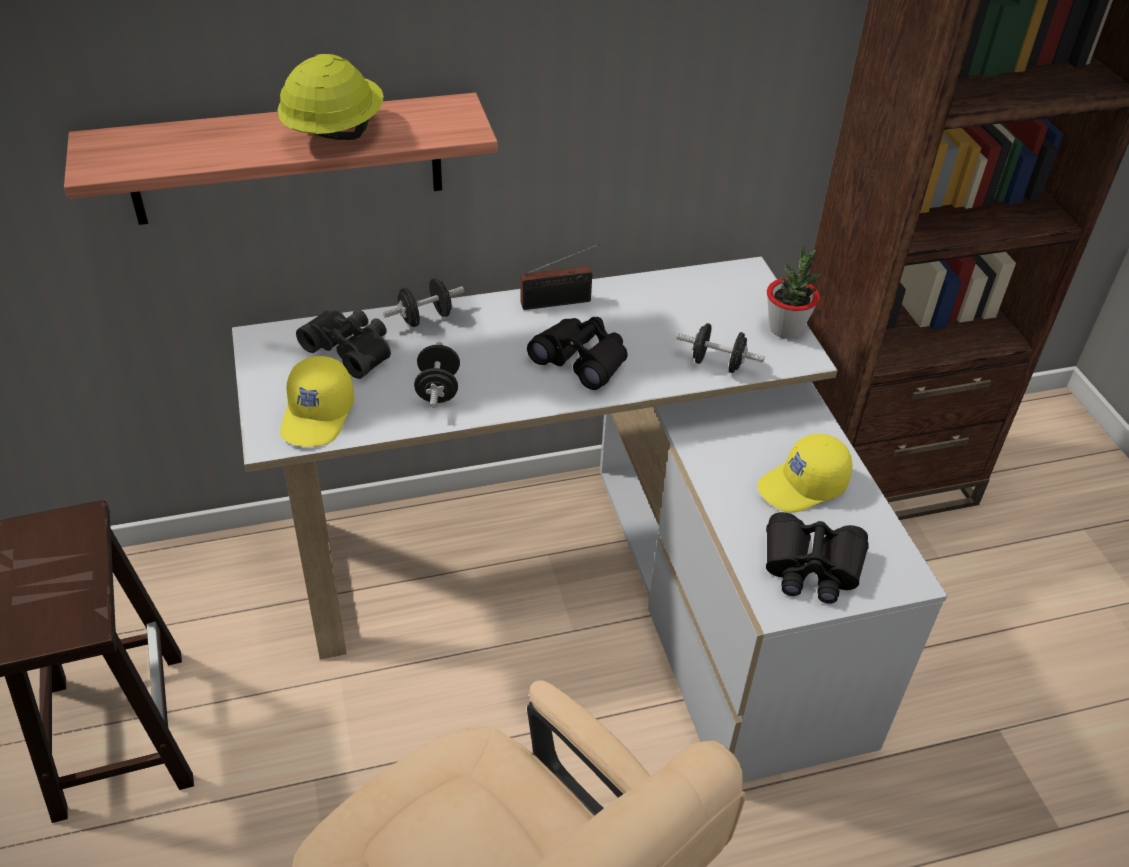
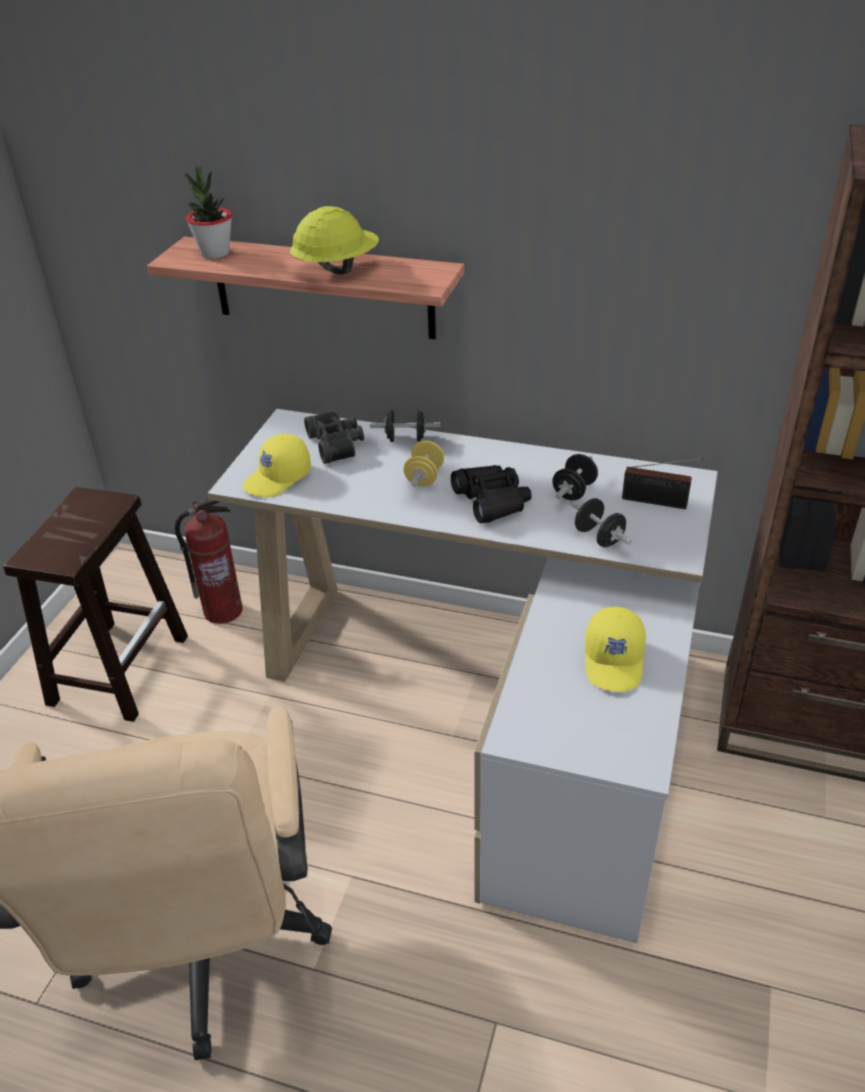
camera: 35 degrees right, 5 degrees down
(202, 602) = (223, 610): none -> fire extinguisher
(438, 390) = (370, 488): black dumbbell -> black dumbbell (574, 491)
(487, 357) = (424, 477): none -> yellow dumbbell
(560, 302) = (513, 457): radio -> radio (658, 502)
(785, 329) = (684, 530): potted plant -> potted plant (215, 253)
(803, 486) = (615, 661): yellow cap -> yellow cap turned 90 degrees counterclockwise
(811, 567) = (565, 722): black binoculars -> none

